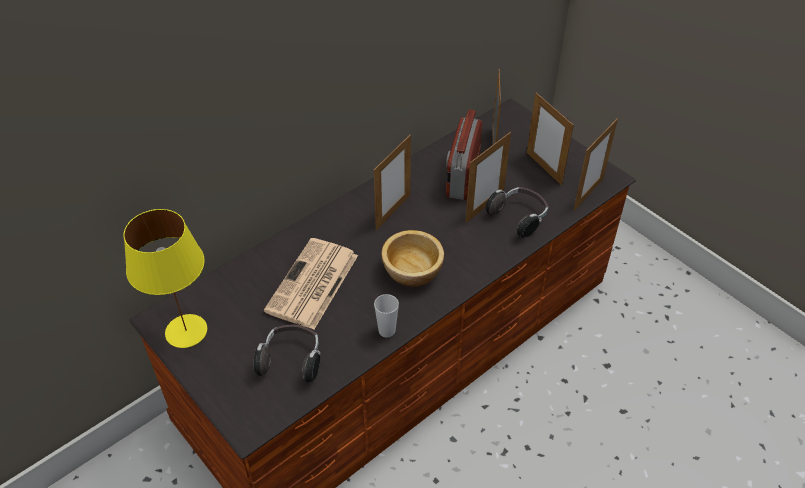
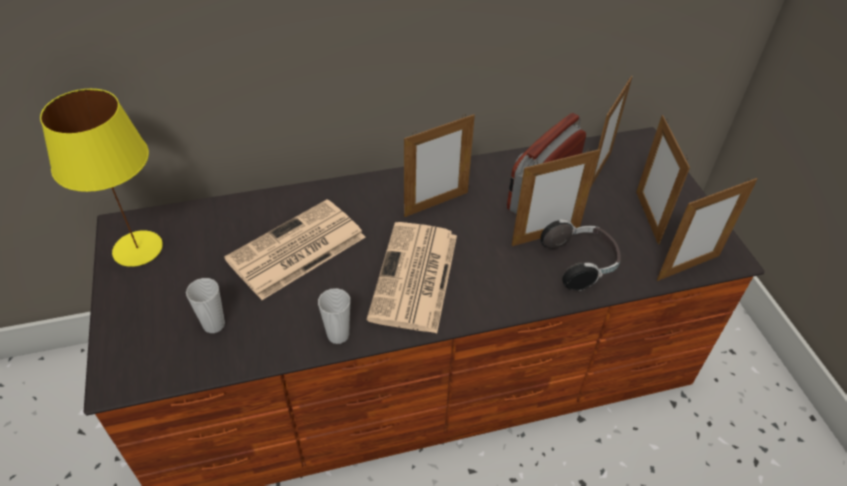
camera: 25 degrees right, 0 degrees up
(291, 360) = (214, 324): headphones -> cup
(413, 271) = (415, 278): bowl -> newspaper

